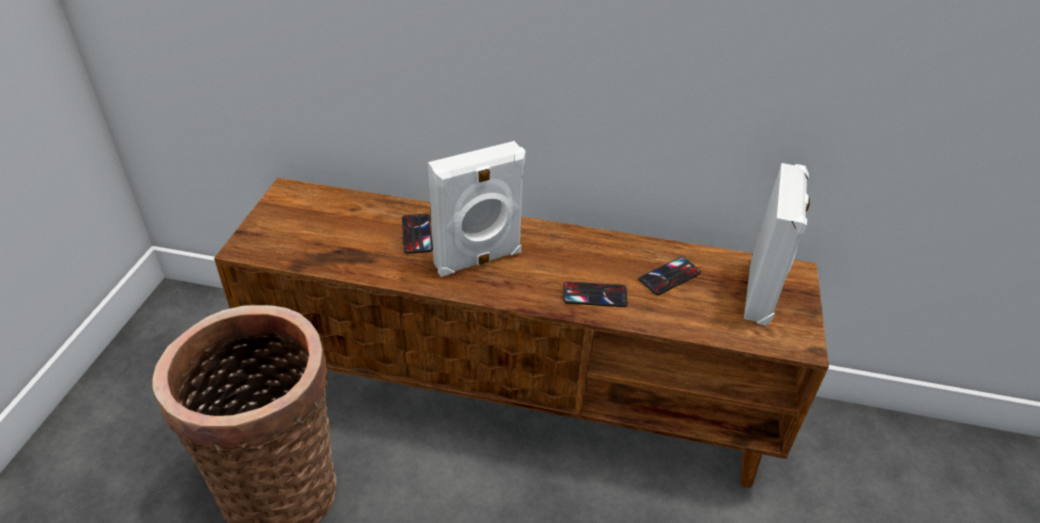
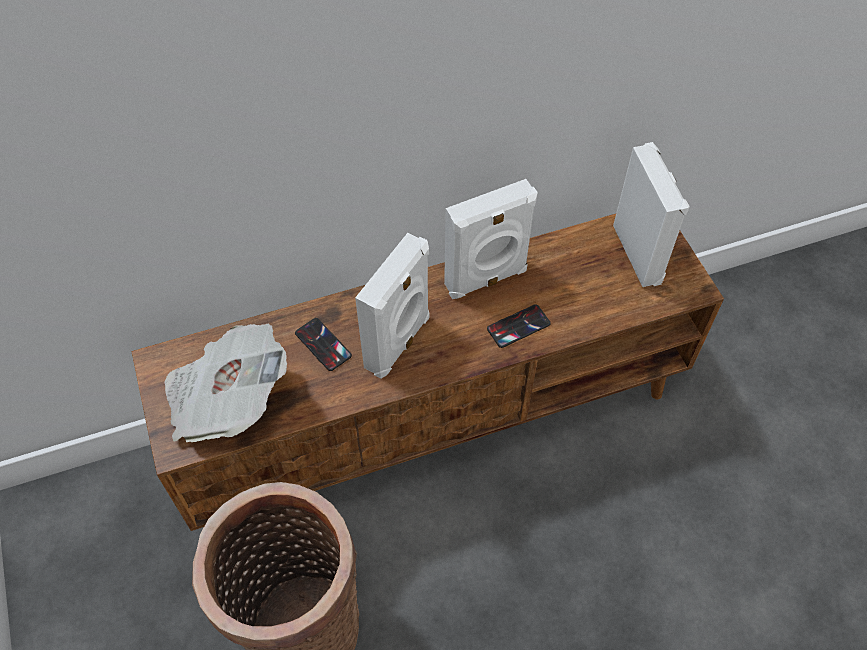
camera: 30 degrees left, 15 degrees up
(310, 235) = (227, 400): none -> newspaper
(595, 250) = (486, 279): none -> white speaker
(669, 276) = (562, 275): phone -> none

